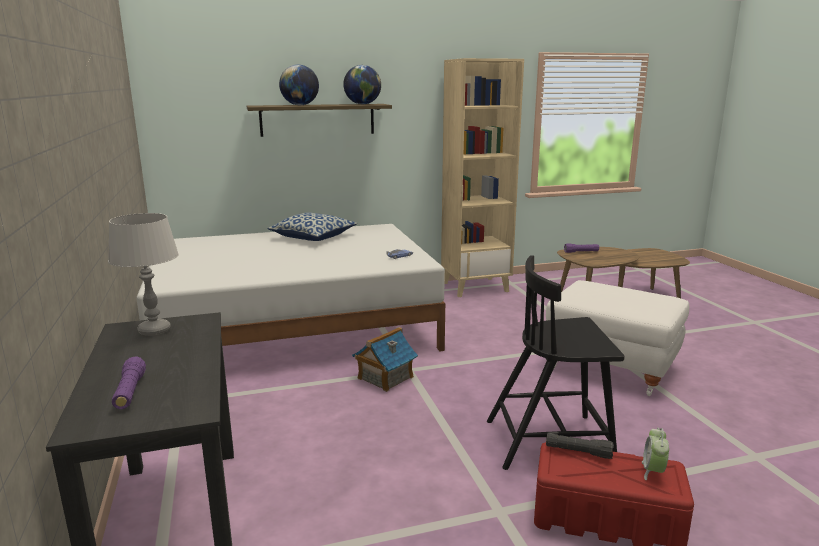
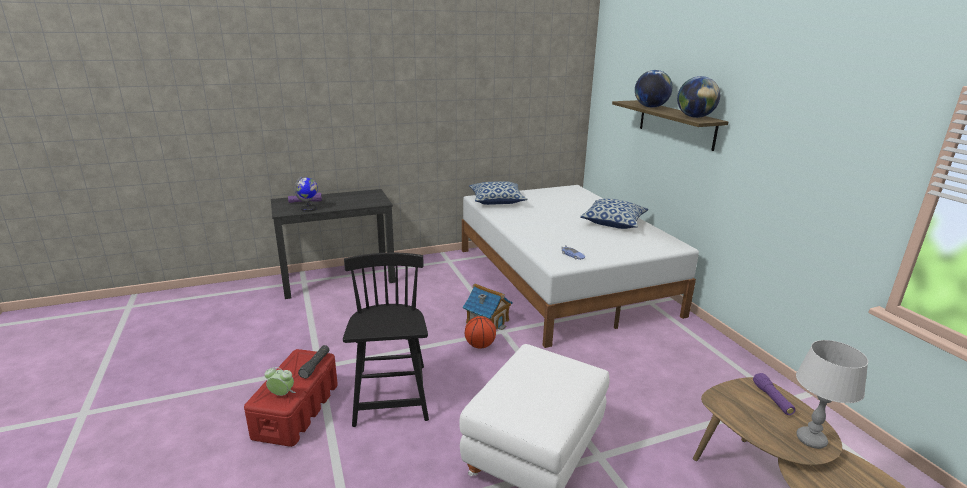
camera: 85 degrees right, 5 degrees up
(154, 330) = (369, 197): grey table lamp -> grey table lamp (811, 440)
(190, 276) = (497, 201): none -> pillow
(191, 382) = (309, 209): none -> globe
(440, 384) = (480, 345): none -> basketball
(475, 287) = (740, 370): beige bookcase -> none

